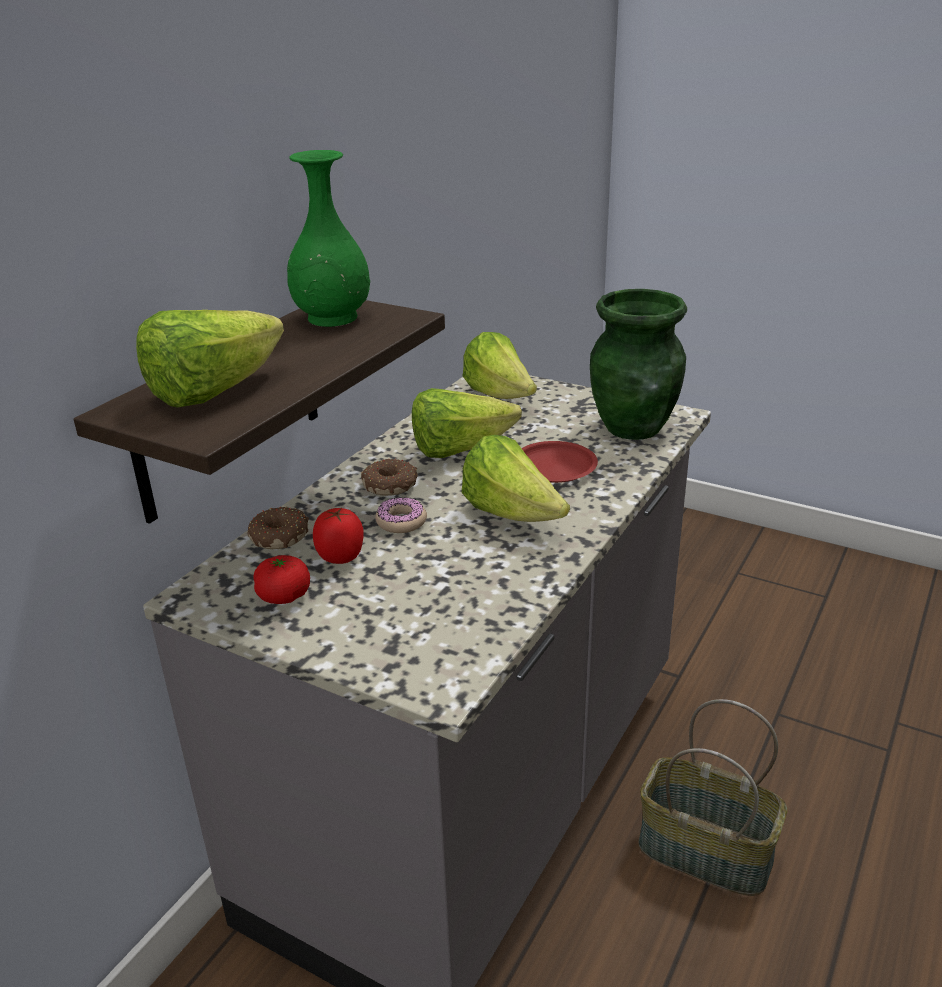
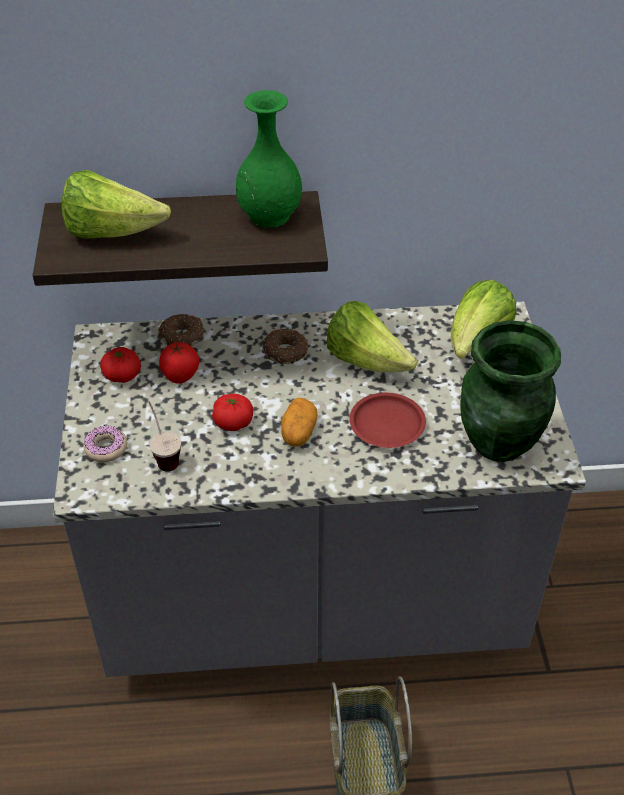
camera: 55 degrees right, 15 degrees up
(401, 522) = (243, 382): donut -> donut (106, 448)
(451, 607) = (164, 455): none -> cup
(453, 547) = (233, 422): none -> tomato
(512, 514) = (298, 432): lettuce -> potato

